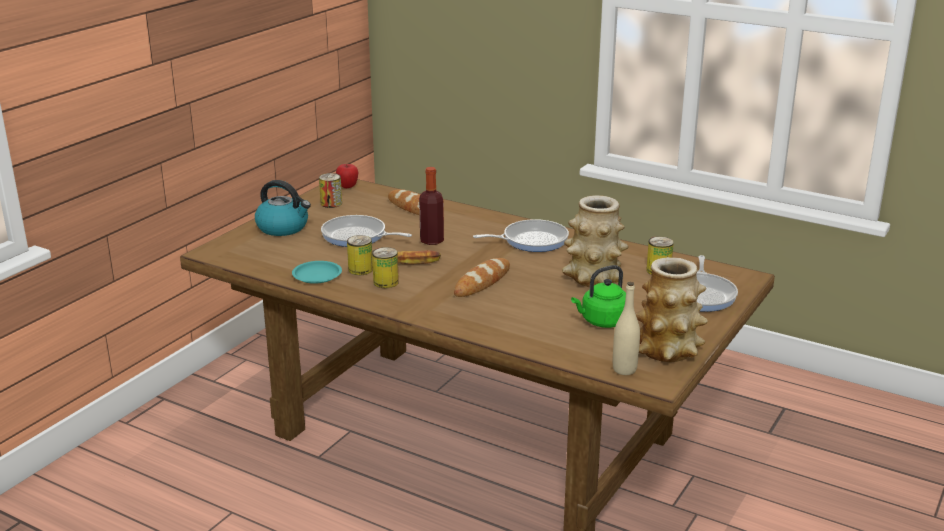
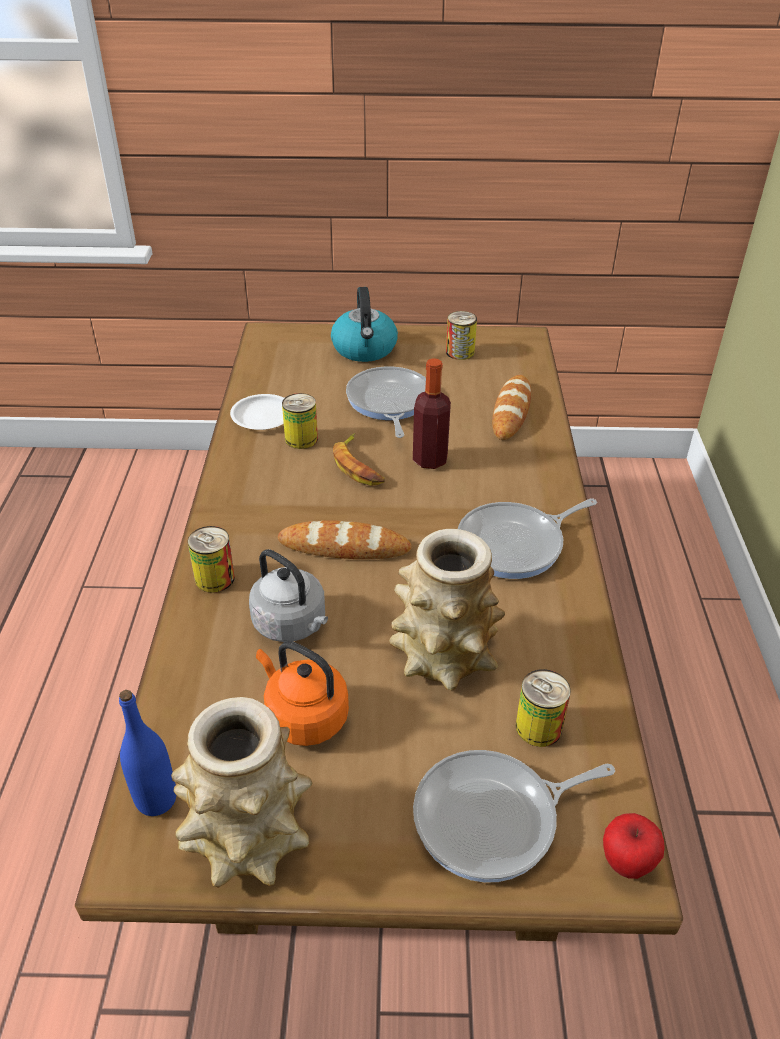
camera: 60 degrees right, 15 degrees up
(316, 275) = (262, 416): turquoise plate -> white plate
(347, 187) = (517, 344): apple -> apple (626, 863)
(386, 282) = (281, 470): can -> can (215, 578)
(531, 240) = (515, 544): frying pan -> frying pan turned 105 degrees clockwise
(532, 310) = (292, 624): none -> grey kettle
(602, 321) = (303, 716): green kettle -> orange kettle
(624, 369) = (156, 799): beige bottle -> blue bottle

